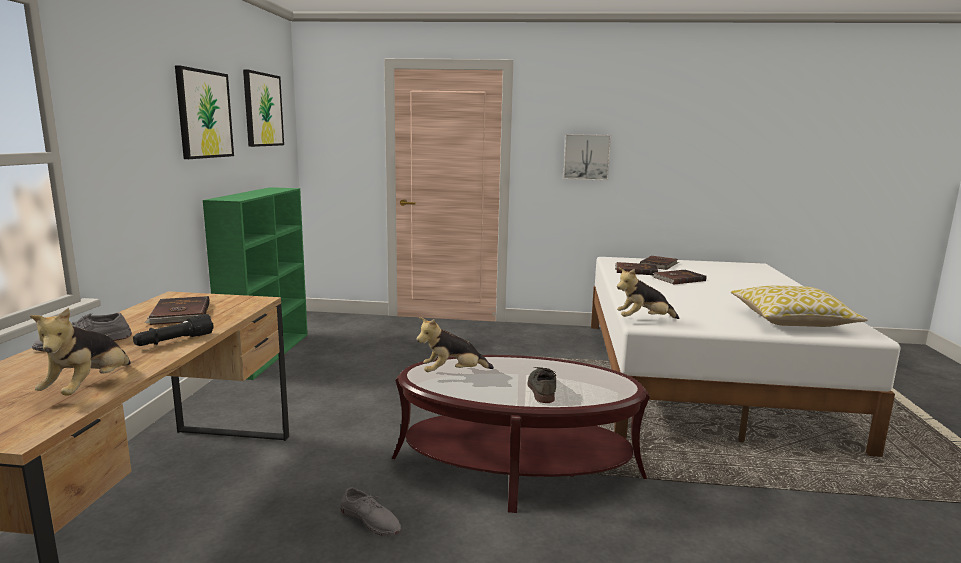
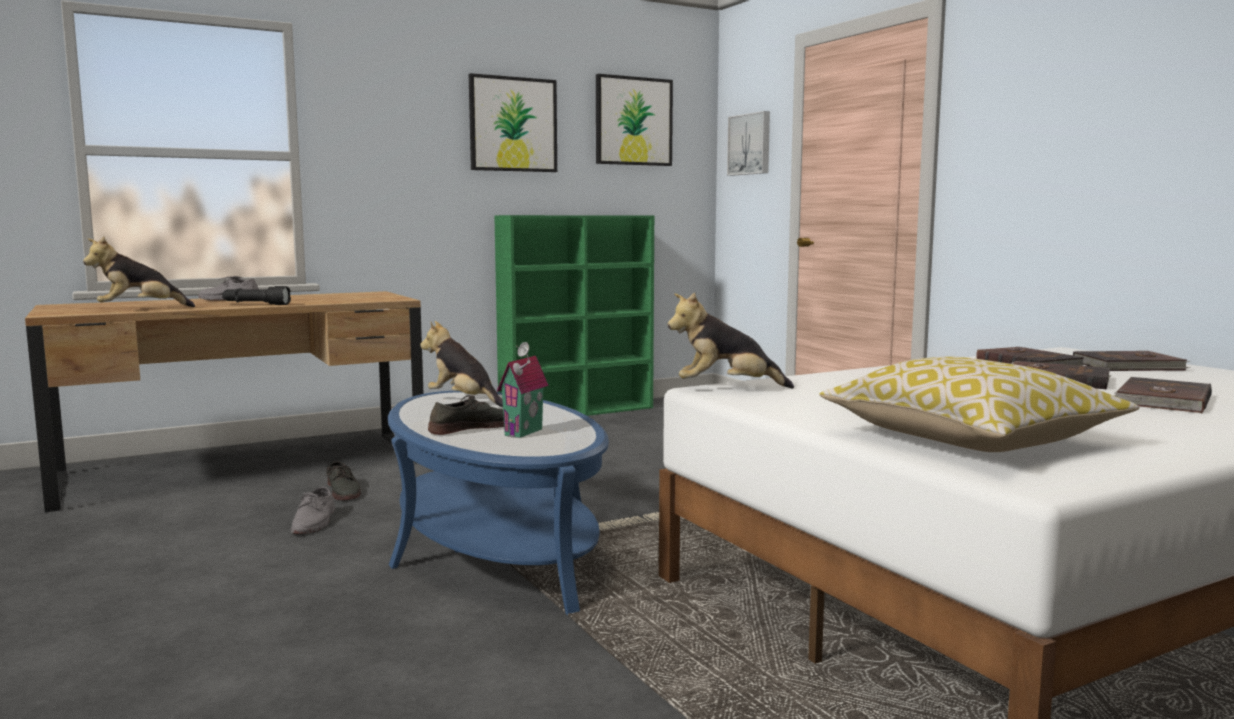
camera: 55 degrees right, 5 degrees down
(179, 314) = (326, 298): brown book -> brown book (1161, 400)
(308, 488) = (343, 491): none -> grey shoe
(517, 467) = (495, 547): brown coffee table -> blue coffee table
(572, 381) = (526, 433): none -> toy house
(586, 157) = (1051, 150): picture -> picture (750, 144)
(643, 320) = (726, 389): plush toy -> plush toy turned 45 degrees counterclockwise

